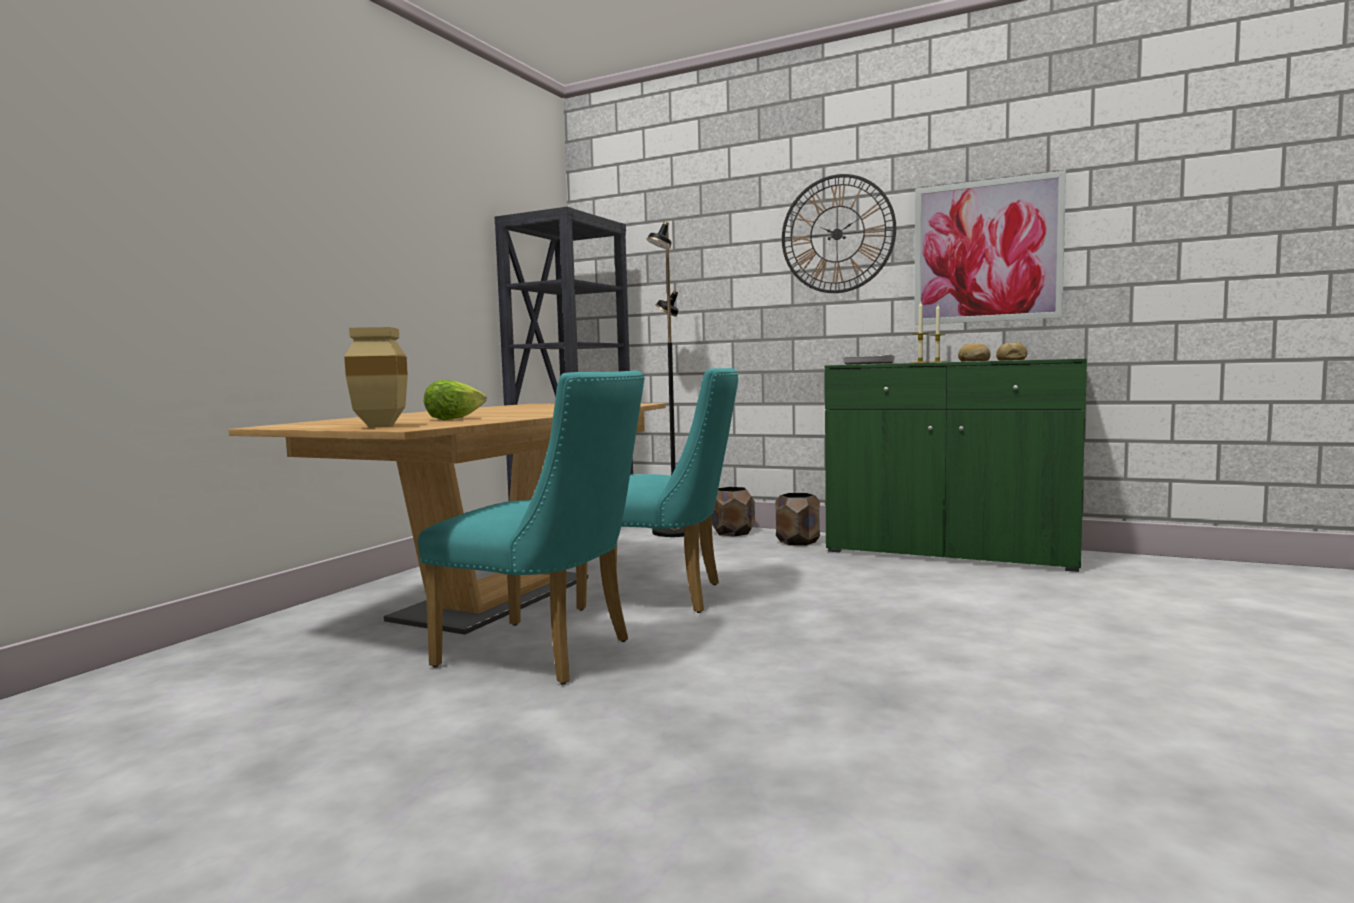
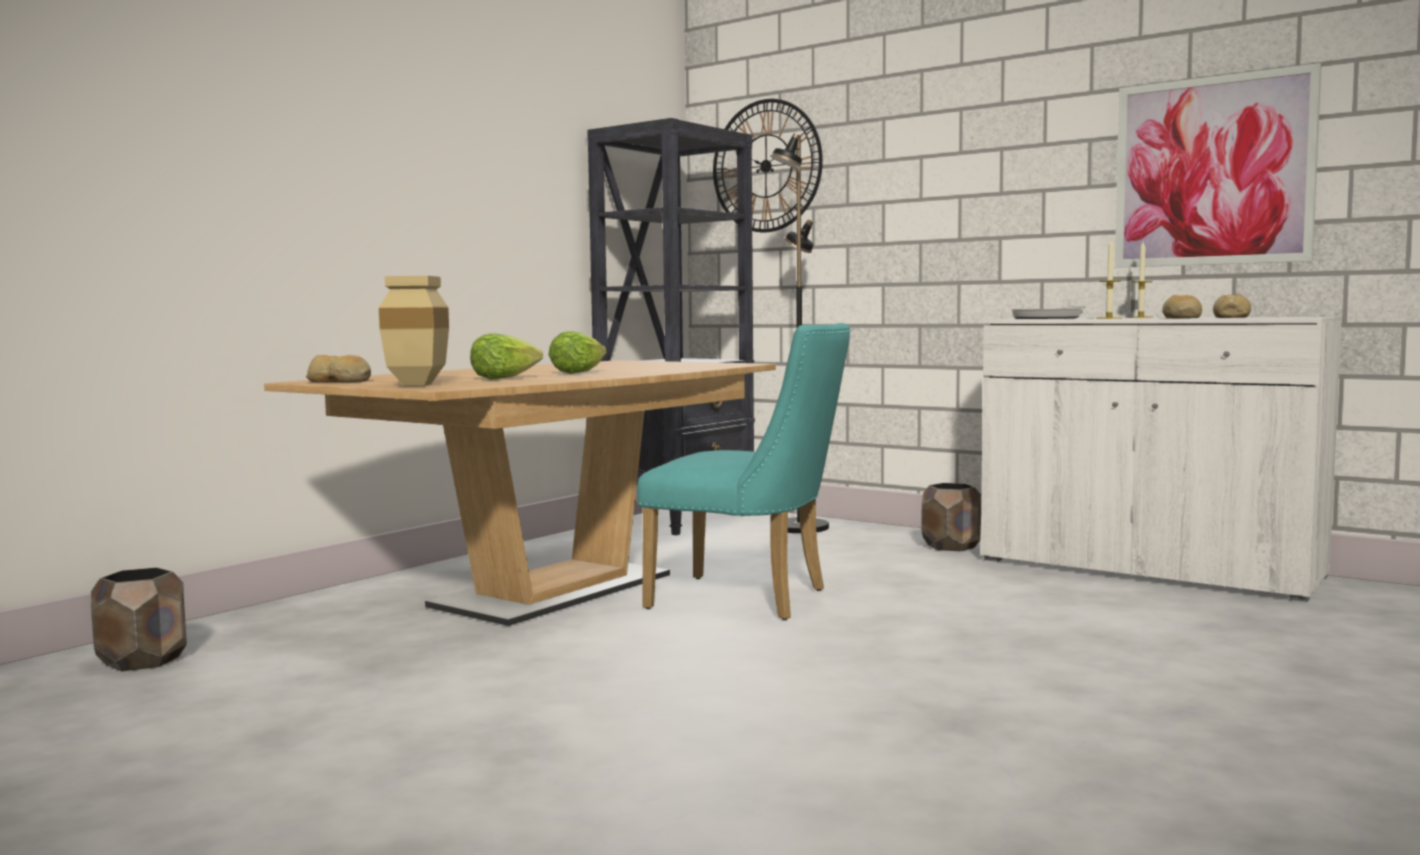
camera: 10 degrees right, 0 degrees up
(302, 425) = (339, 381): none -> bread
(513, 413) = (578, 372): none -> lettuce
(547, 654) = (592, 652): turquoise chair -> none
(732, 533) = (873, 532): brown planter -> brown planter (144, 661)
(837, 234) = (1018, 147): wall clock -> wall clock (766, 166)
(951, 551) = (1148, 568): green cabinet -> white cabinet

